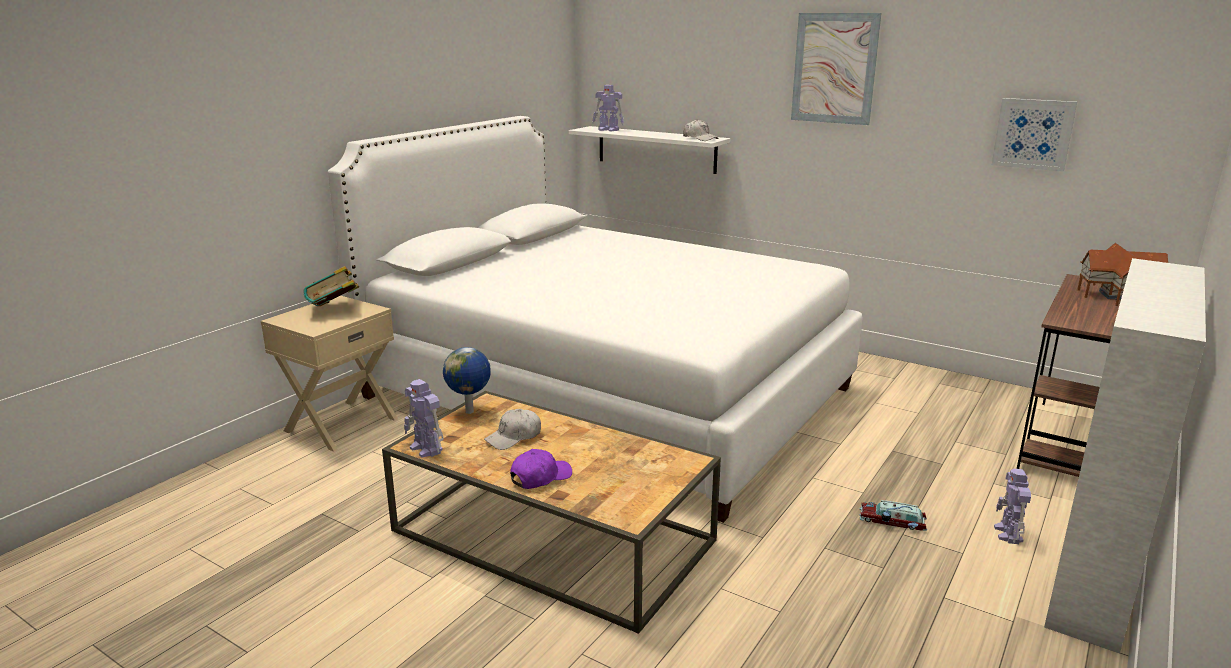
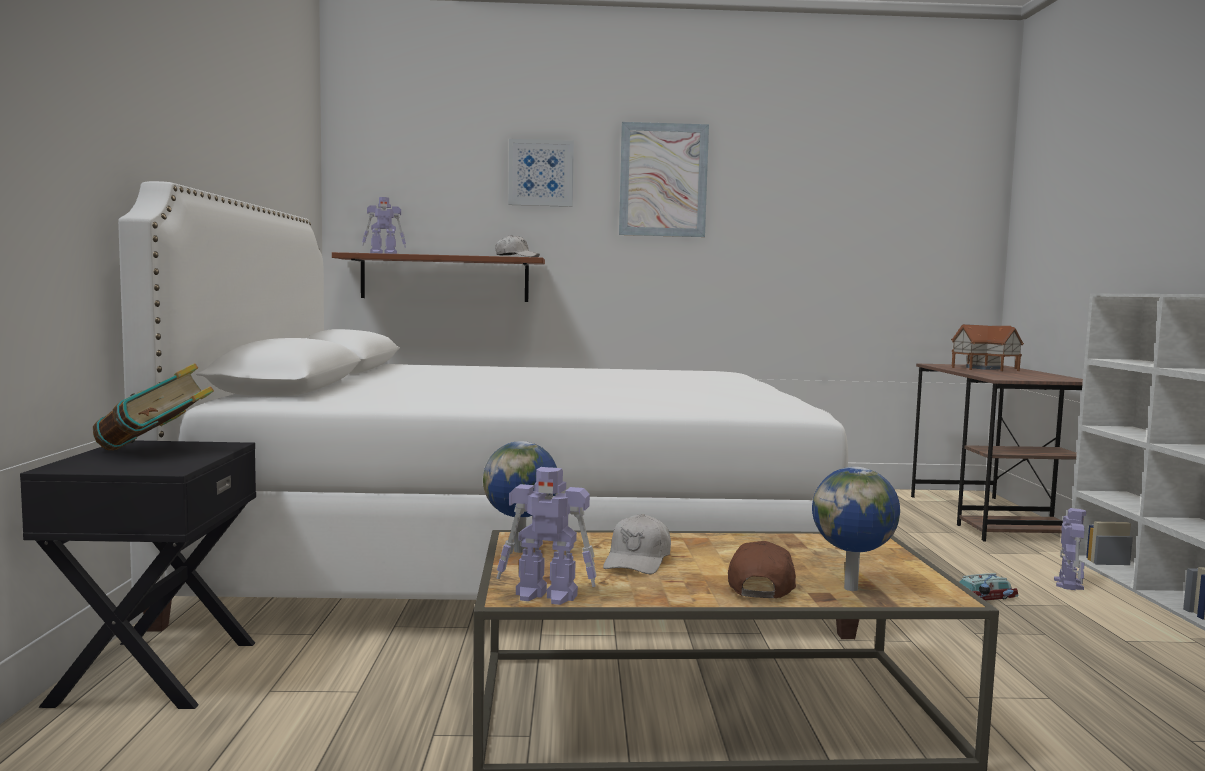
camera: 35 degrees left, 15 degrees down
(340, 424) = (153, 672): beige nightstand -> black nightstand
(540, 477) = (761, 587): purple cap -> brown cap
(588, 495) = (852, 588): none -> globe
(656, 149) = (445, 278): white shelf -> brown shelf
(1008, 534) = (1068, 584): toy robot -> toy robot turned 135 degrees counterclockwise
(1033, 134) = (859, 239): picture -> picture (541, 173)

